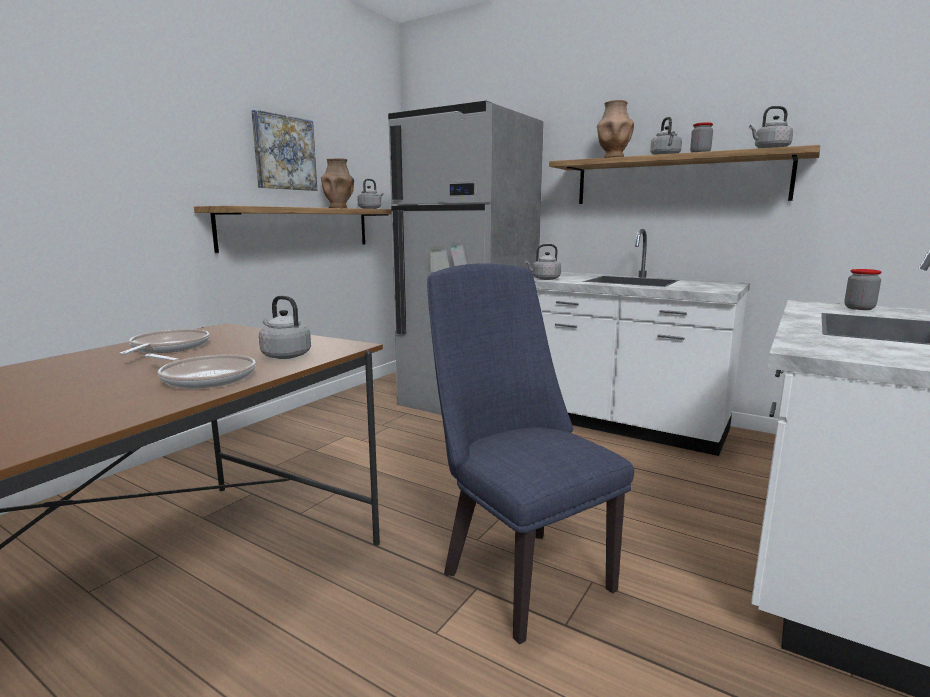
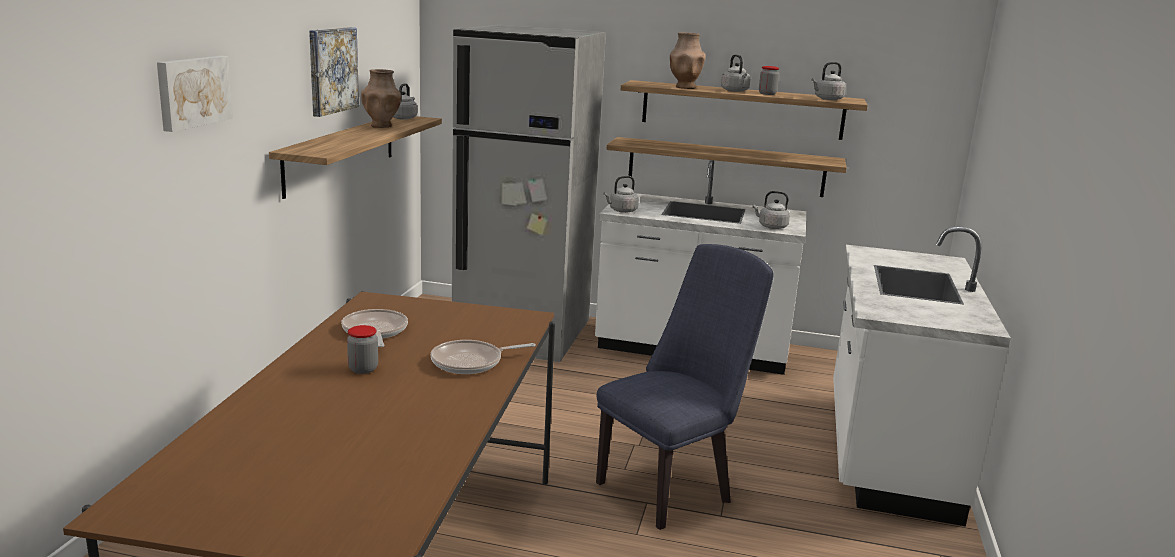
camera: 20 degrees left, 5 degrees up
(73, 125) = (192, 91): none -> picture
(205, 377) = (471, 362): frying pan -> frying pan turned 150 degrees clockwise
(284, 355) = (494, 333): grey kettle -> grey kettle (771, 227)
(519, 572) = (671, 487): blue chair -> blue chair turned 105 degrees clockwise
(661, 241) = (725, 167): none -> shelf
(859, 308) = (897, 256): jar -> jar (363, 369)

